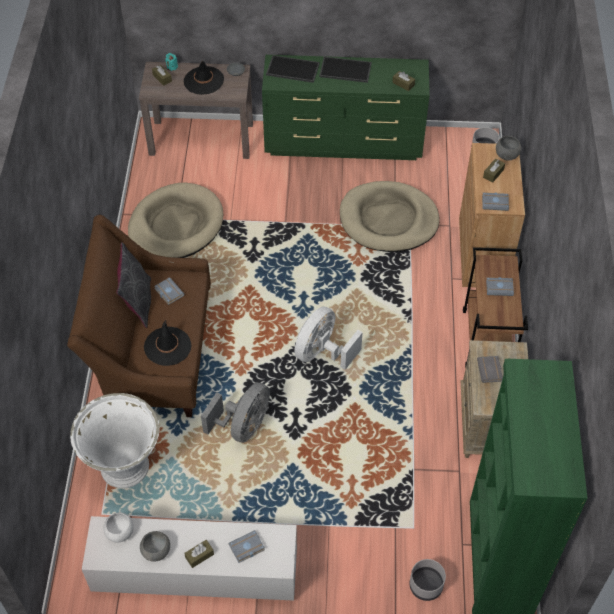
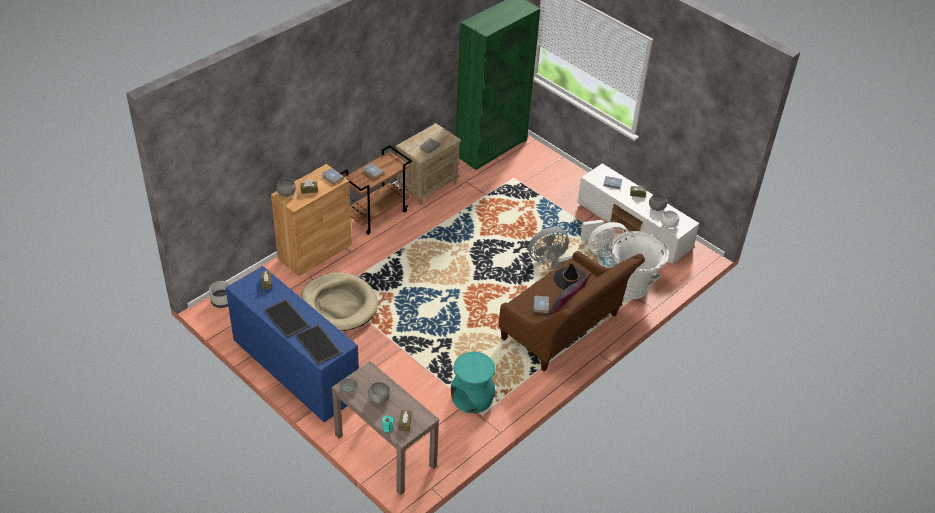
camera: 140 degrees left, 10 degrees down
(176, 225) = (472, 397): beige dog bed -> turquoise stool
(203, 81) = (378, 398): black hat -> grey bowl
(322, 353) = (468, 266): white fan -> white fan (602, 251)
(344, 143) = (295, 371): green dresser -> blue dresser
(425, 586) = (533, 159): grey planter -> none

